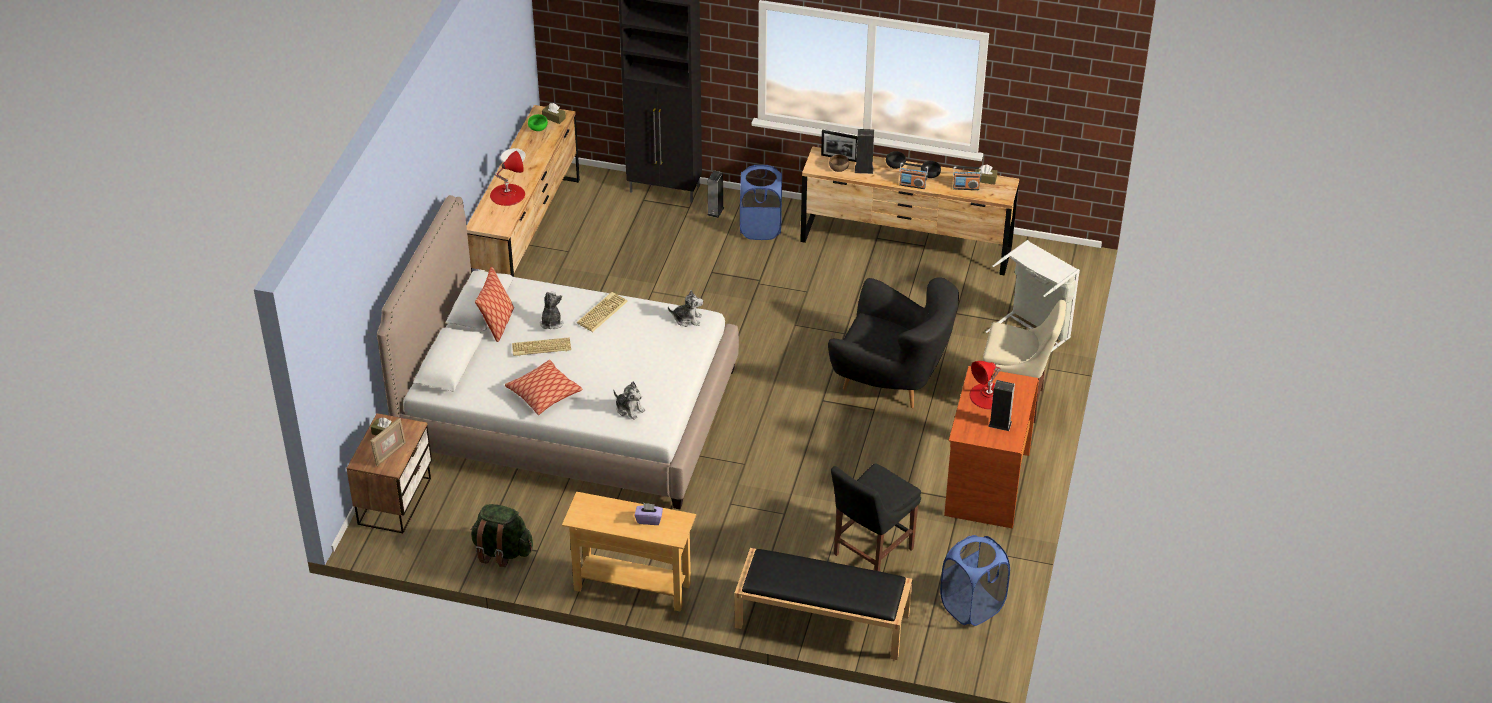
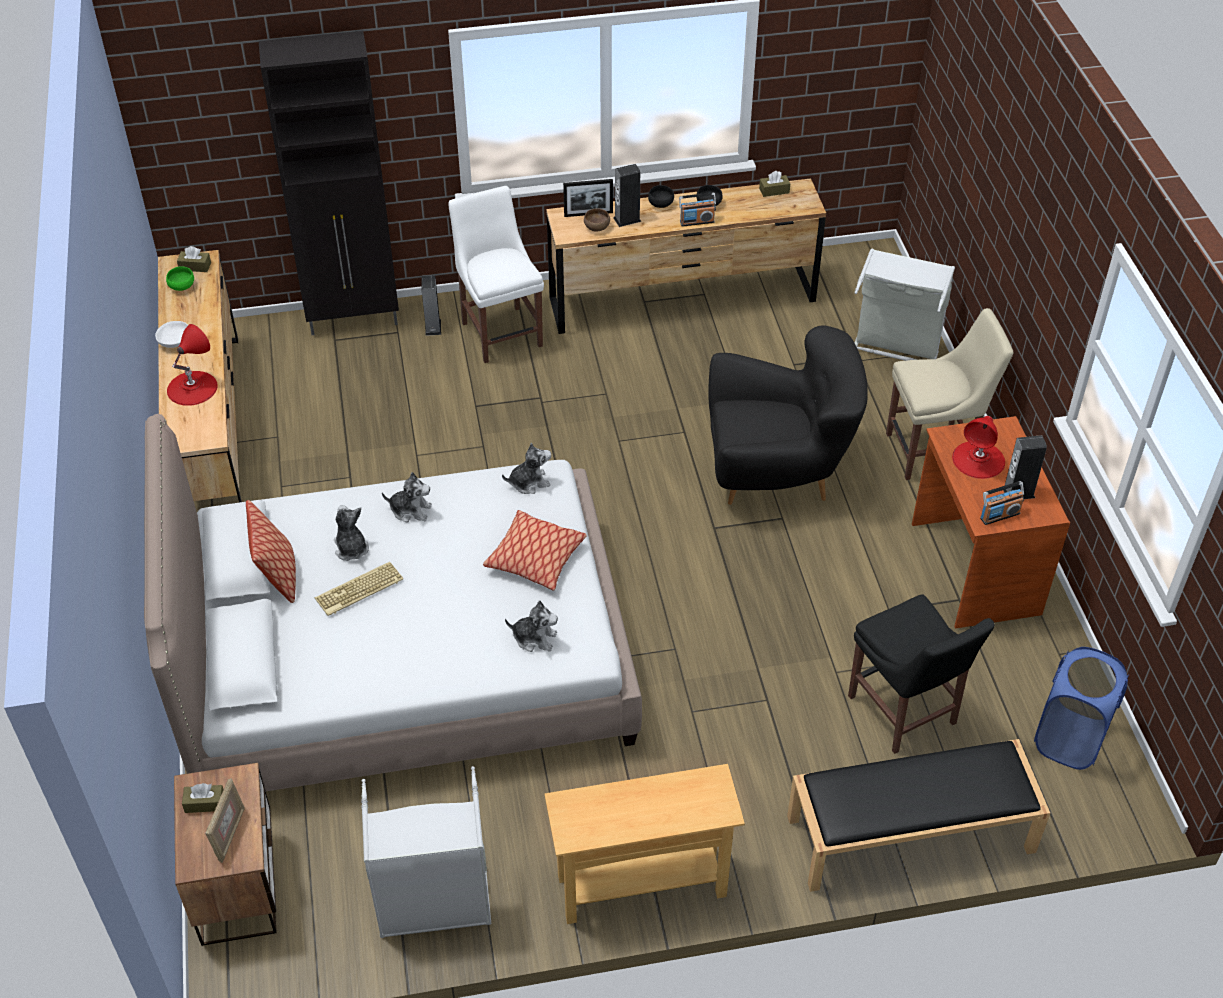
camera: 25 degrees left, 5 degrees up
(502, 551) = (434, 904): green backpack -> grey laundry basket
(544, 394) = (403, 657): pillow -> pillow (536, 558)
(601, 312) = (410, 510): keyboard -> plush toy
(649, 519) = (671, 798): purple tissue box -> none
(760, 228) = (500, 331): blue laundry basket -> white chair
(870, 553) = (904, 714): black chair -> black chair turned 45 degrees counterclockwise
(966, 187) = (759, 206): radio -> radio (999, 515)

